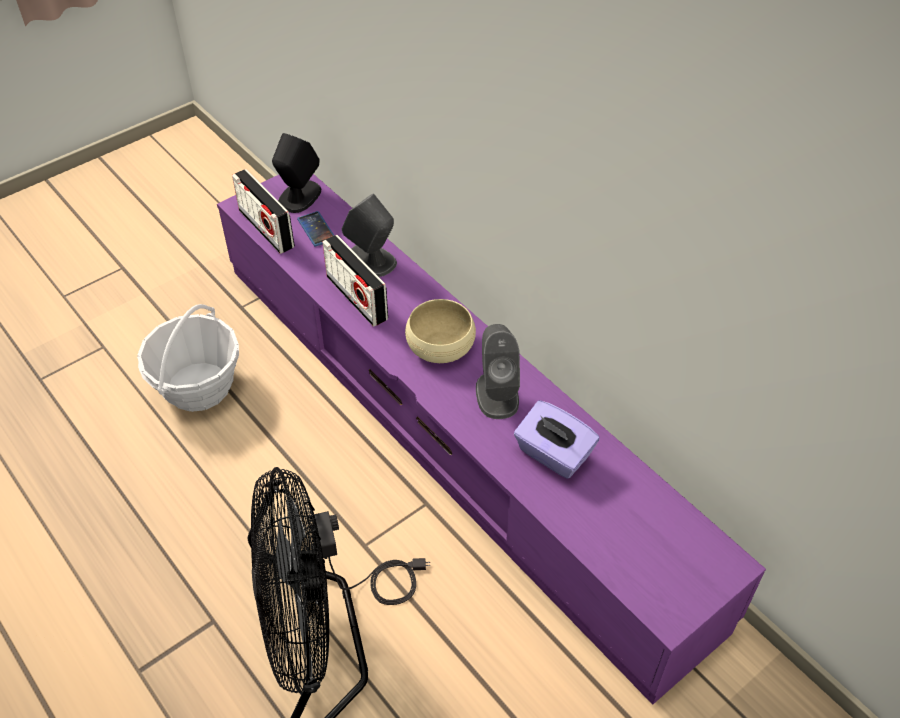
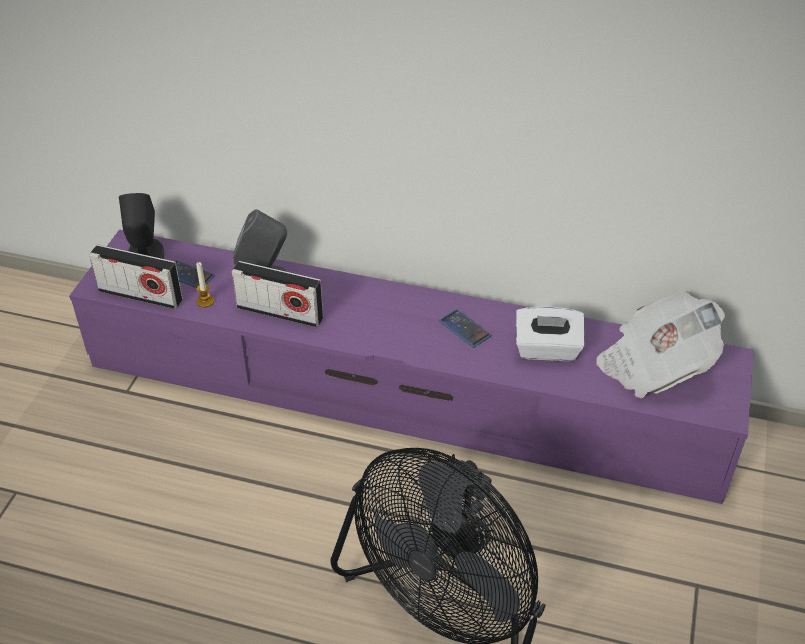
camera: 35 degrees left, 5 degrees down
(198, 387) = (149, 477): basket -> none
(308, 258) = (205, 301): none -> candle
(440, 345) = (386, 315): beige bowl -> none
(497, 394) = (464, 329): grey speaker -> phone
(553, 454) = (547, 350): purple tissue box -> white tissue box
(643, 527) = (654, 365): none -> newspaper

